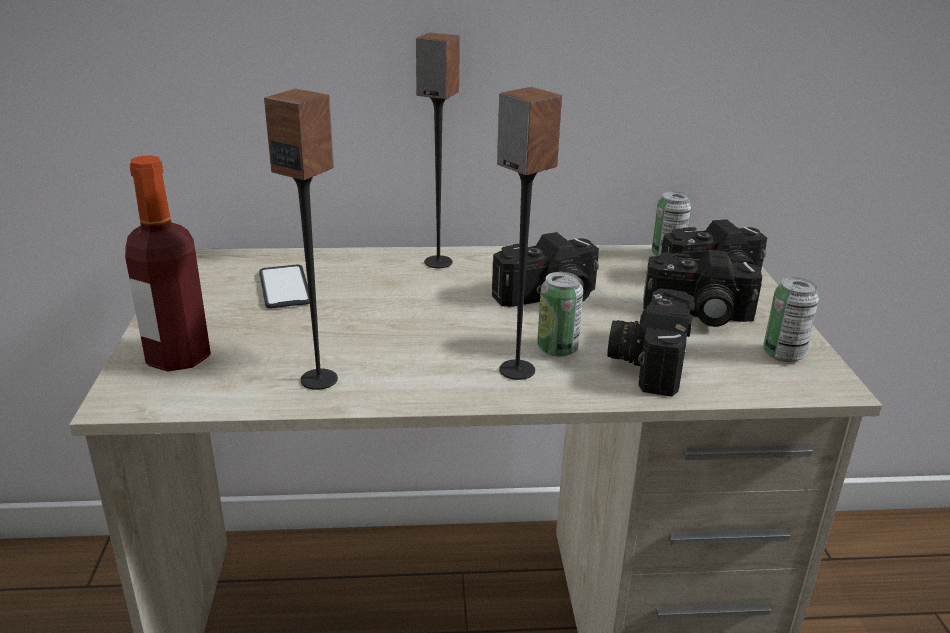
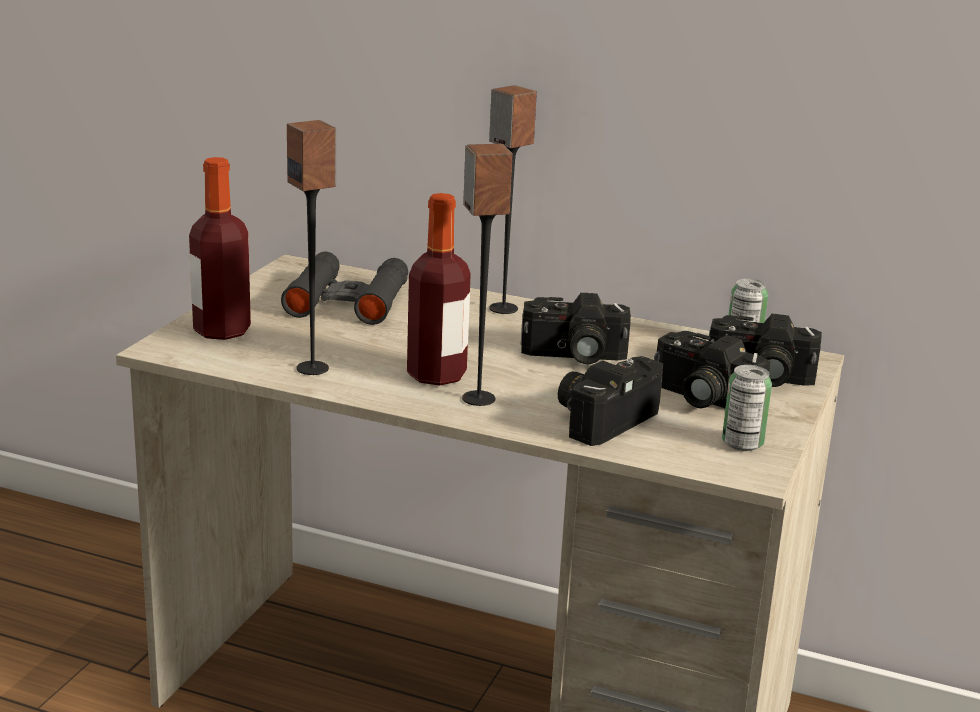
camera: 25 degrees right, 5 degrees down
(284, 288) = (347, 301): phone -> black binoculars
(451, 353) = (436, 375): none -> bottle
(557, 349) = (532, 393): can -> none

